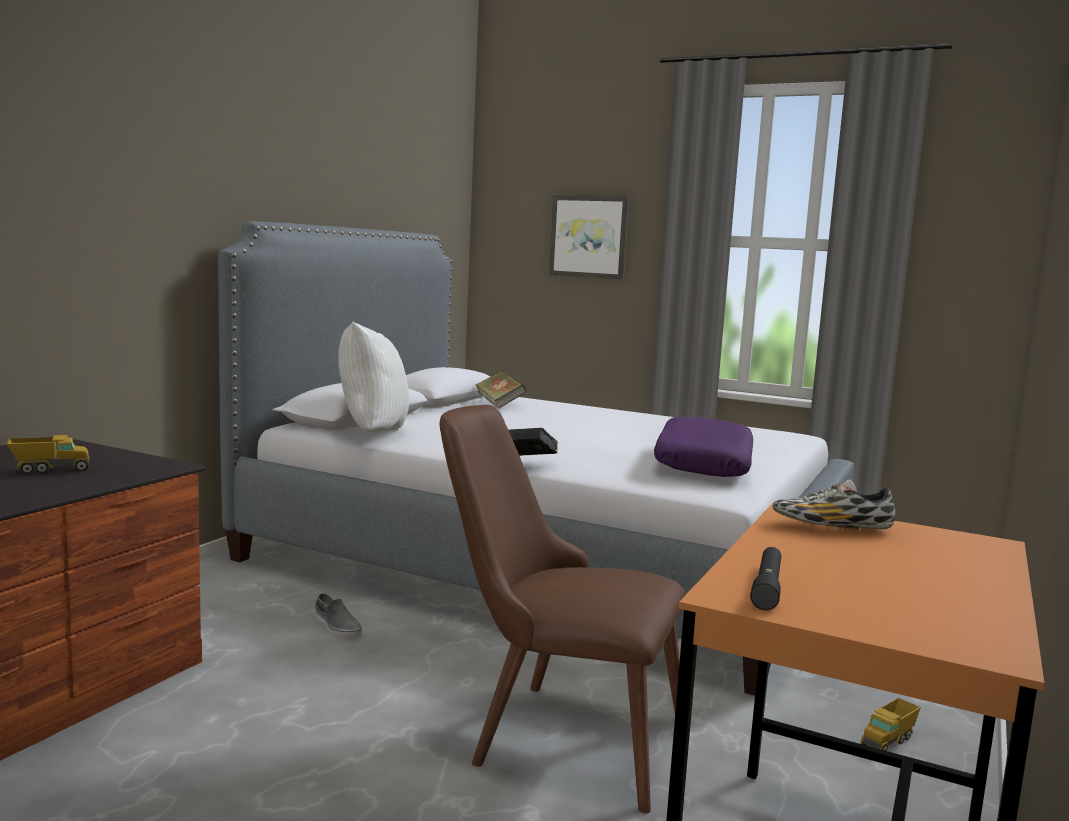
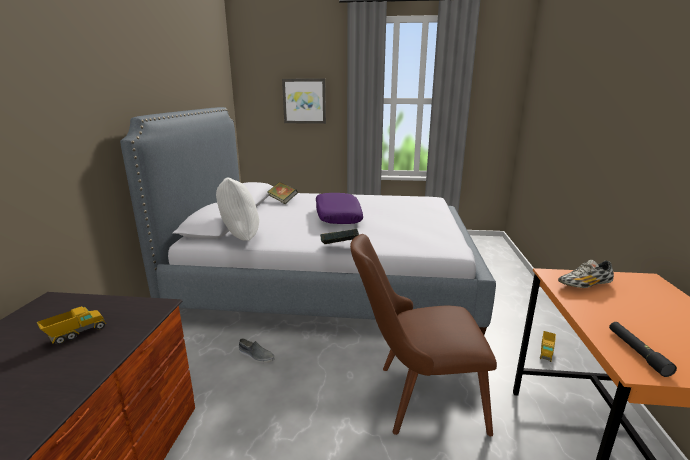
camera: 20 degrees left, 10 degrees up
(702, 464) = (421, 228): purple pillow -> purple pillow (337, 216)

